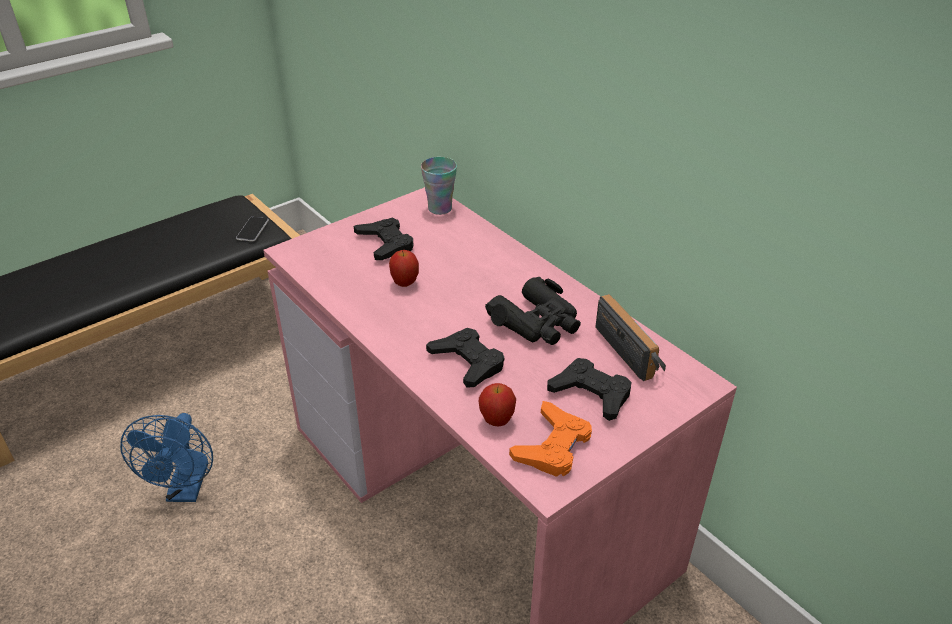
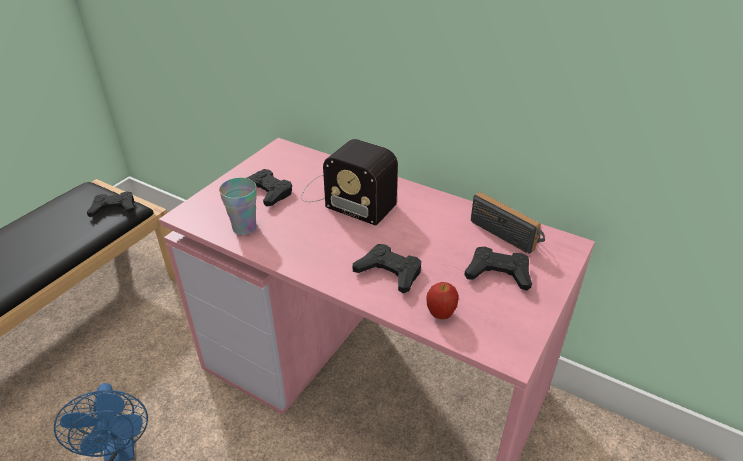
camera: 20 degrees left, 0 degrees up
(253, 230) = (114, 208): phone -> black game controller
(405, 283) = (300, 220): apple -> none
(440, 208) = (295, 155): cup -> cup (244, 227)
(467, 268) = (345, 197): none -> radio
(537, 322) = (424, 228): black binoculars -> none
(553, 446) = (495, 323): orange game controller -> none

